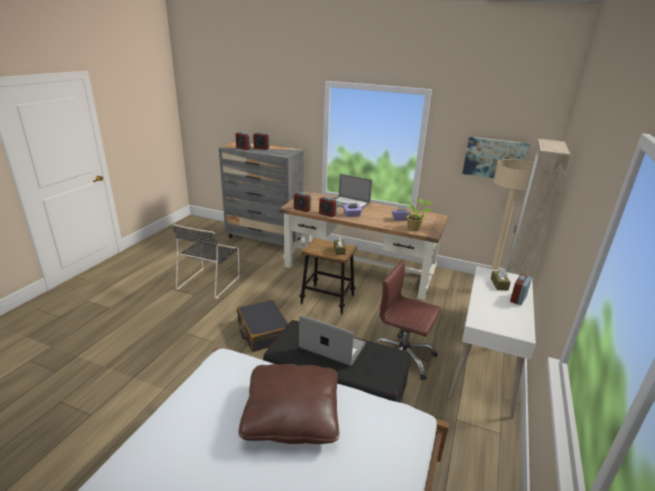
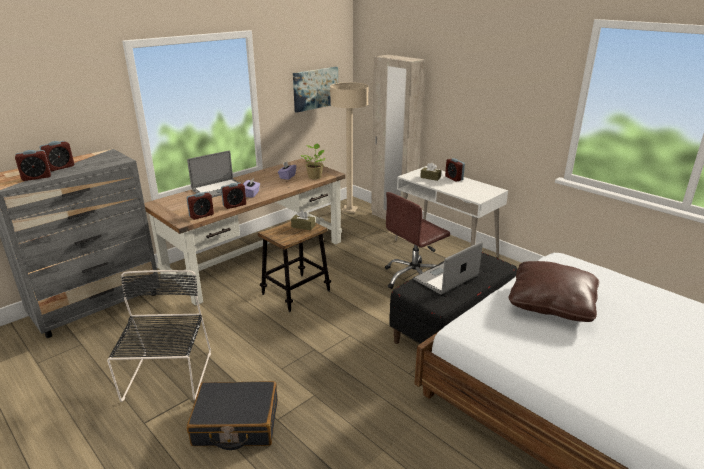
camera: 65 degrees left, 0 degrees up
(210, 282) = (167, 378): black chair -> black chair turned 135 degrees counterclockwise
(263, 332) = (323, 350): black suitcase -> black suitcase (236, 423)

